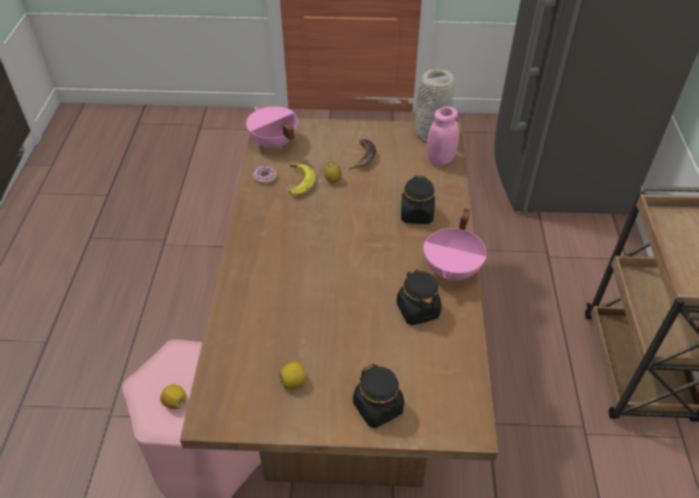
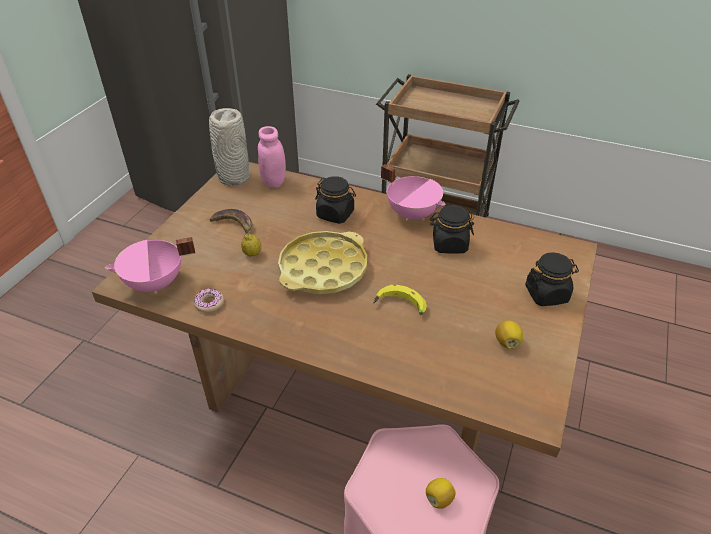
camera: 70 degrees left, 5 degrees down
(297, 183) = (238, 280): banana -> banana (400, 306)
(335, 228) = (323, 269): none -> yellow tray

